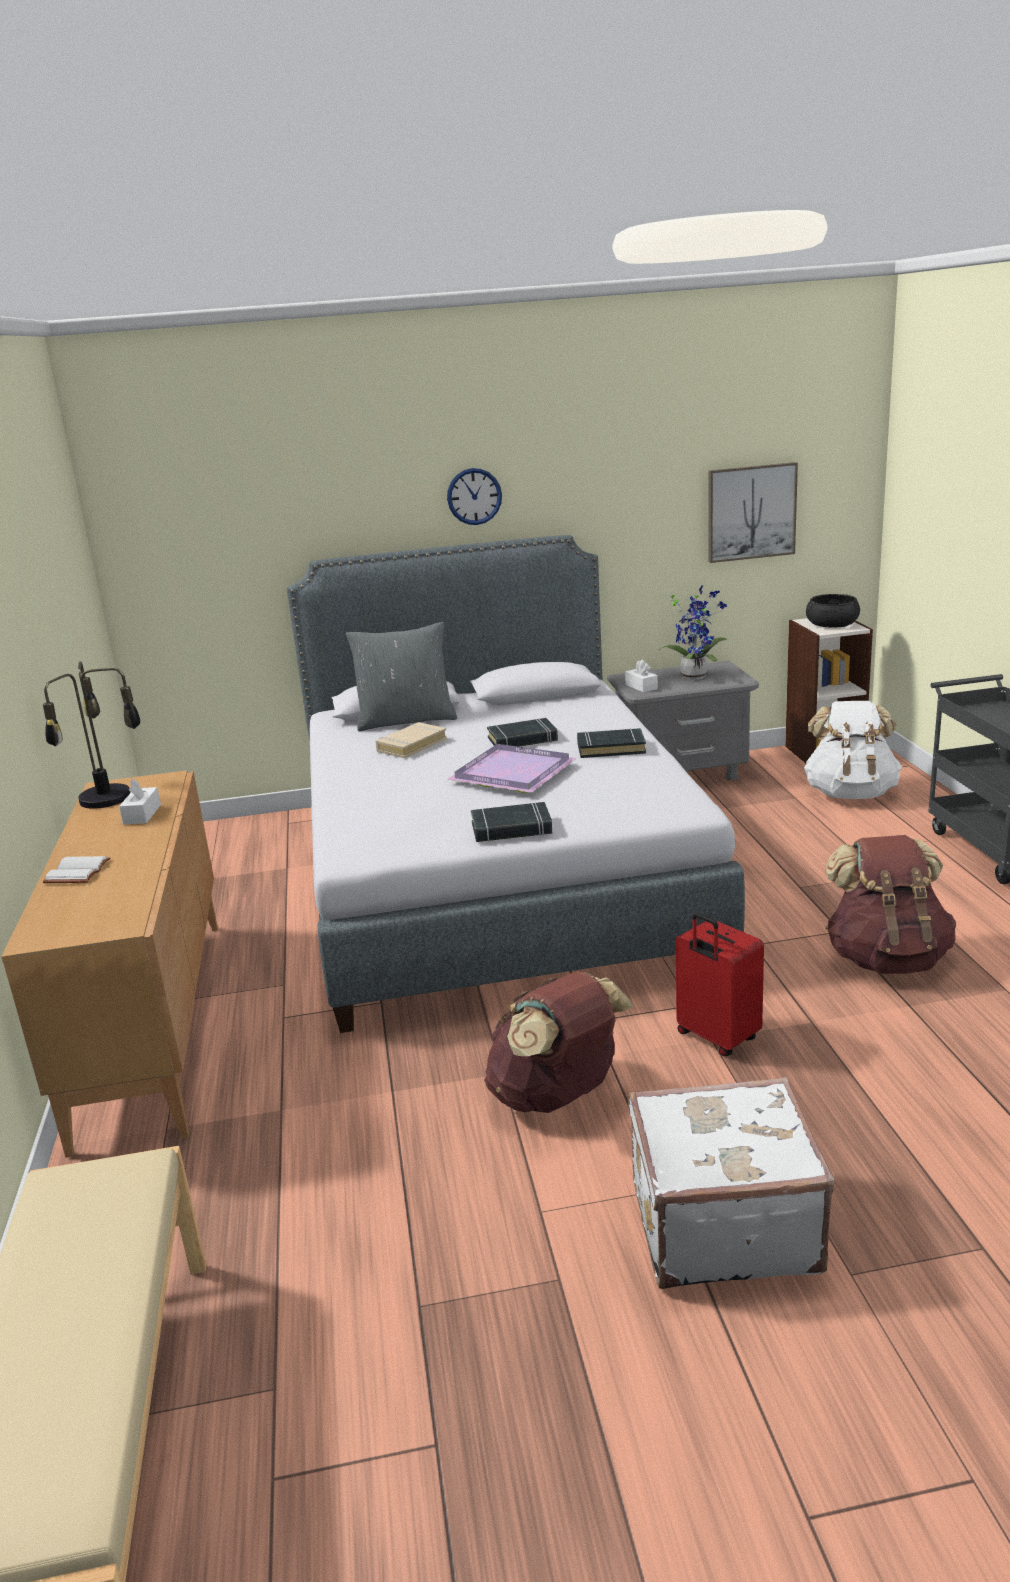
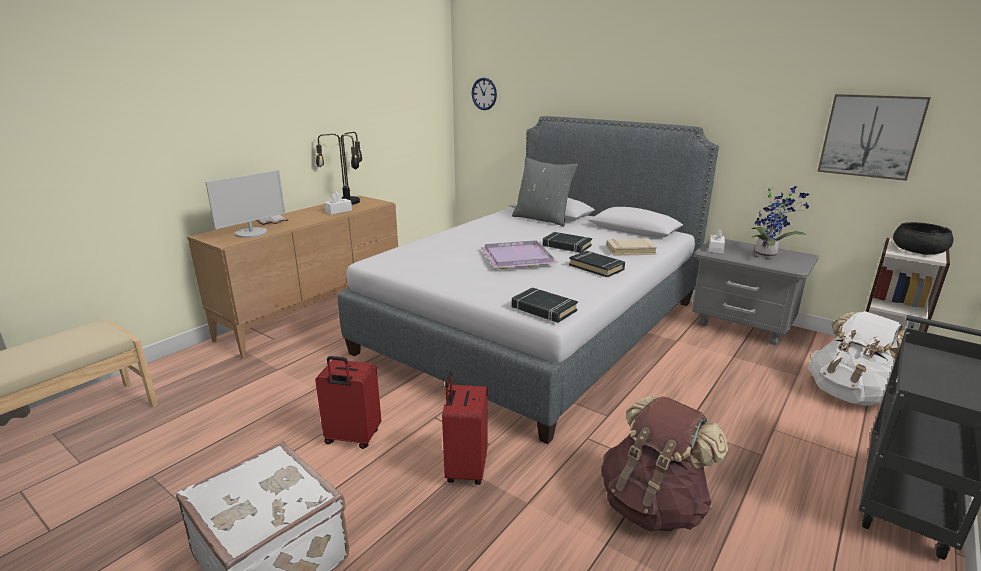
camera: 45 degrees right, 0 degrees up
(110, 898) = (252, 233): none -> monitor
(411, 745) = (514, 229): beige book -> beige book (630, 250)
(474, 496) = (645, 90): wall clock -> wall clock (484, 94)
(511, 829) = (450, 280): black book -> black book (543, 309)
(557, 1096) = (352, 438): brown backpack -> red suitcase

